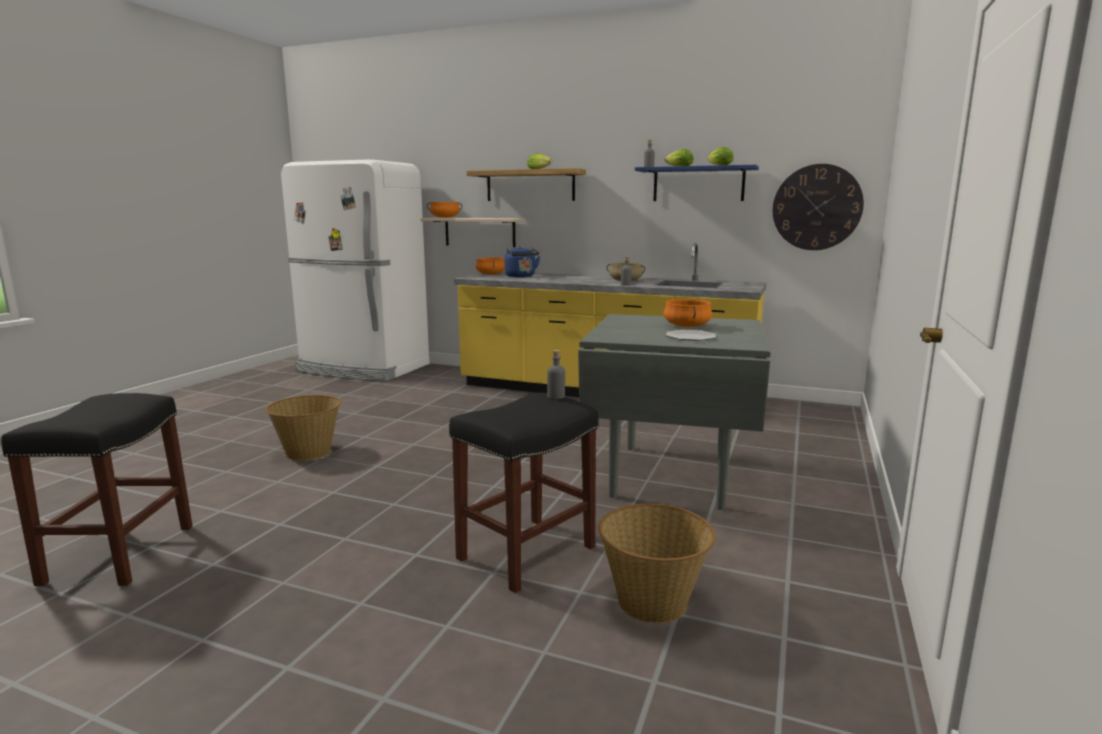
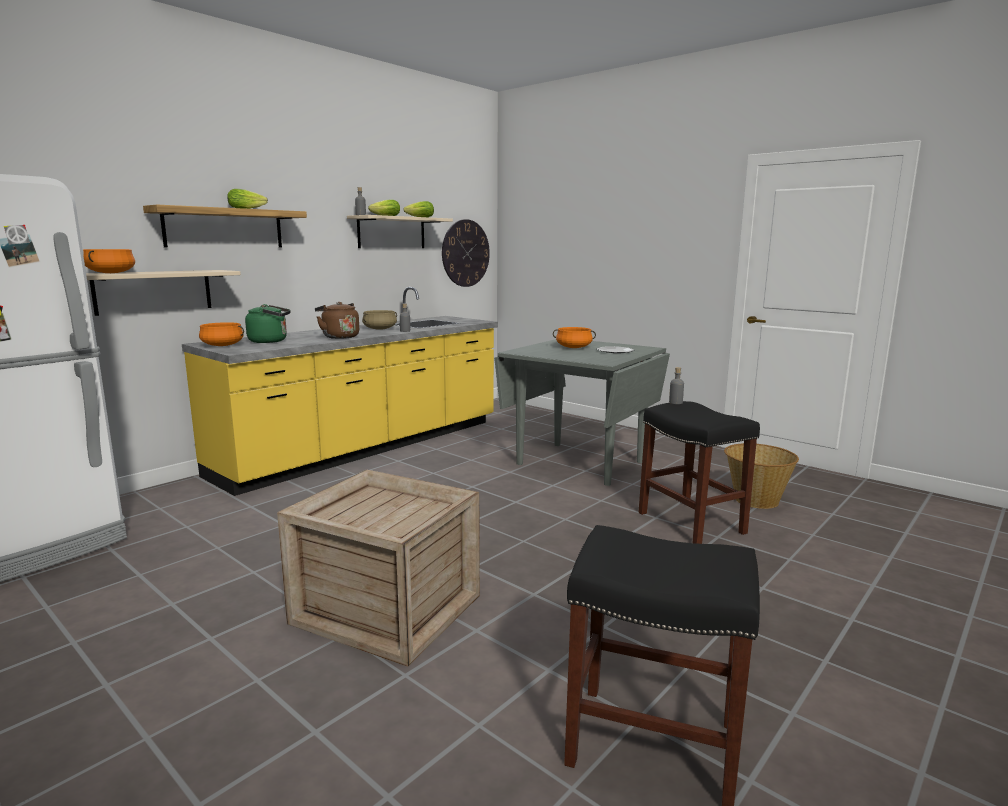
camera: 70 degrees left, 0 degrees up
(308, 452) = (385, 608): basket -> crate
(521, 276) = (270, 341): blue kettle -> green kettle
(564, 280) = (339, 337): none -> brown kettle
(698, 184) = (391, 232): blue shelf -> beige shelf

